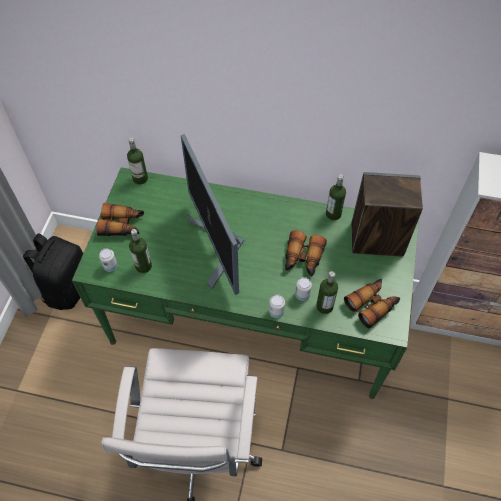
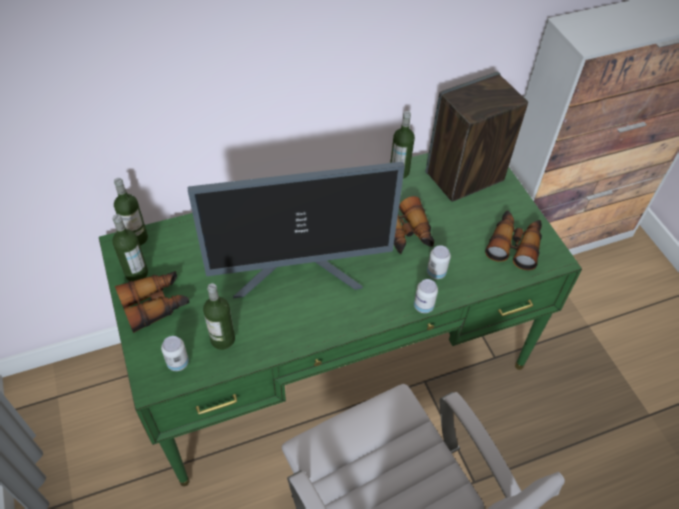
camera: 35 degrees left, 5 degrees down
(67, 288) = (73, 450): black backpack -> none
(217, 248) = (300, 271): monitor -> monitor turned 45 degrees counterclockwise
(324, 306) = (469, 272): bottle -> bottle (136, 273)

